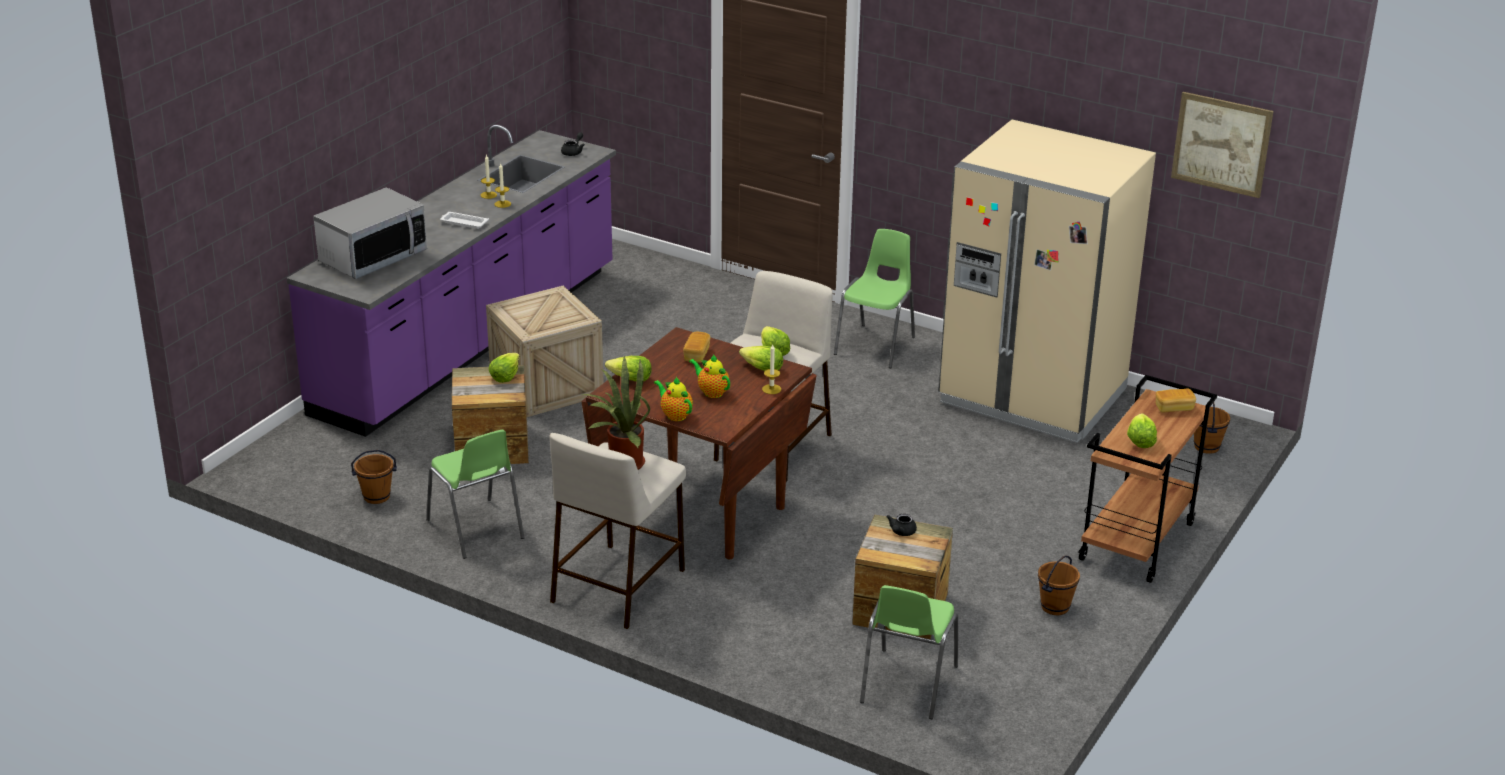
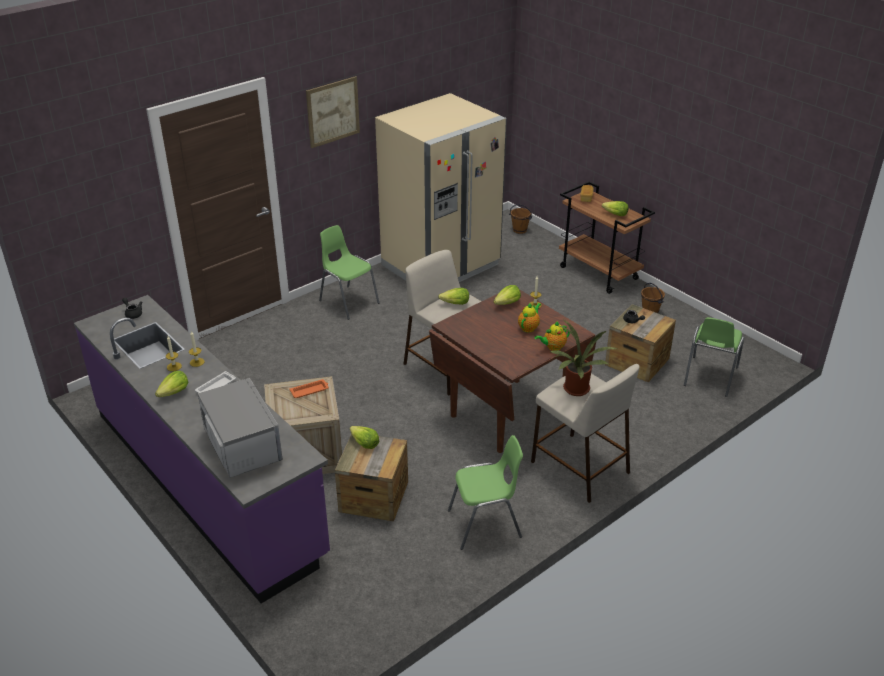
camera: 70 degrees left, 5 degrees up
(376, 496) = (415, 574): brown bucket -> none
(565, 313) = (310, 390): none -> orange tray
(630, 379) = (497, 357): lettuce -> lettuce (174, 393)
(696, 355) = (476, 324): bread -> none
(711, 392) = (529, 327): teapot -> teapot turned 150 degrees clockwise
(907, 685) = (709, 377): green chair -> green chair turned 75 degrees clockwise
(1221, 144) = (475, 71): picture -> picture (333, 111)

